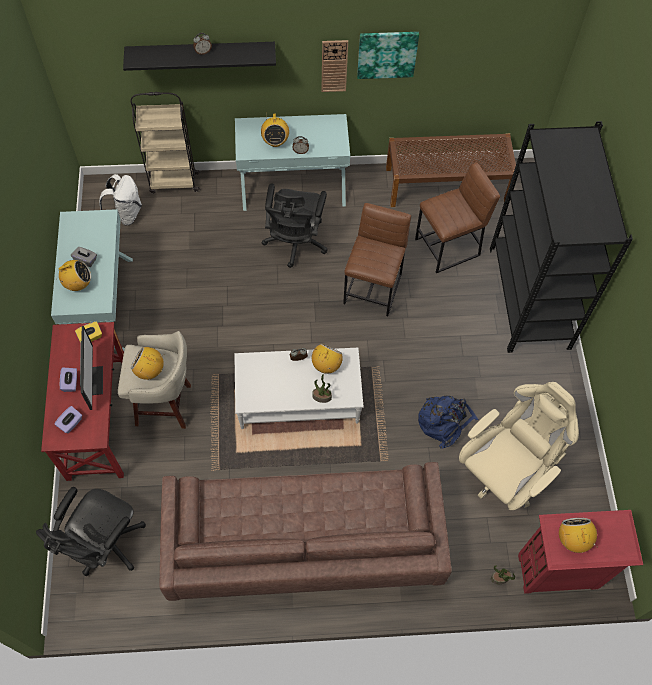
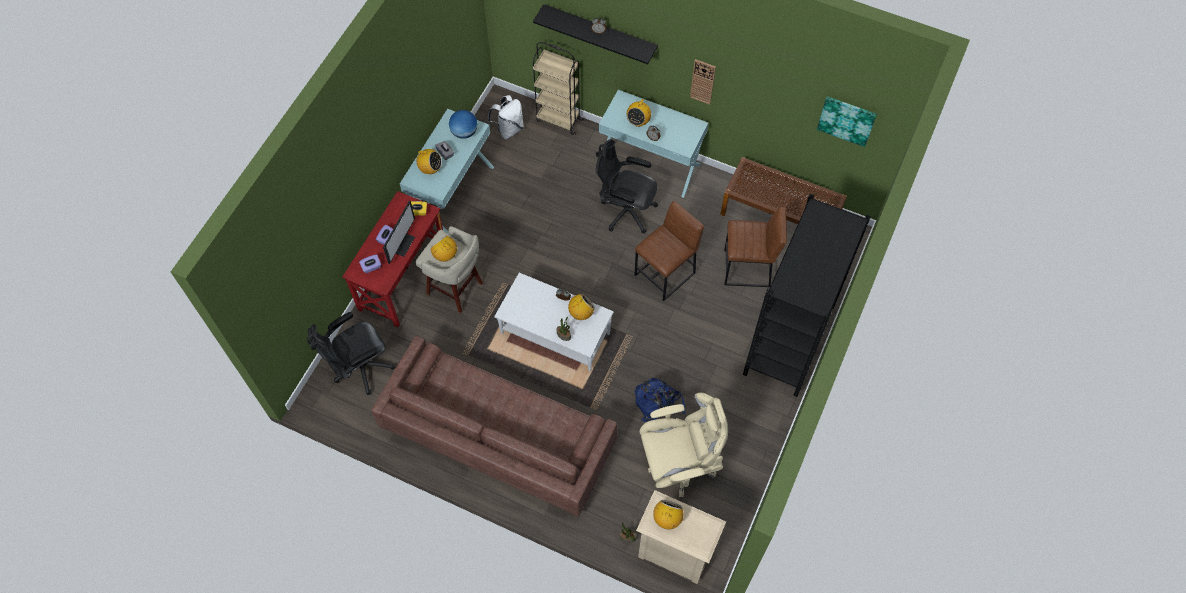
camera: 30 degrees right, 0 degrees up
(94, 229) = (464, 132): none -> globe
(295, 244) = (625, 210): office chair -> office chair turned 75 degrees clockwise
(387, 54) = (746, 89): picture -> picture (846, 120)
(556, 573) = (672, 556): red cabinet -> beige cabinet

